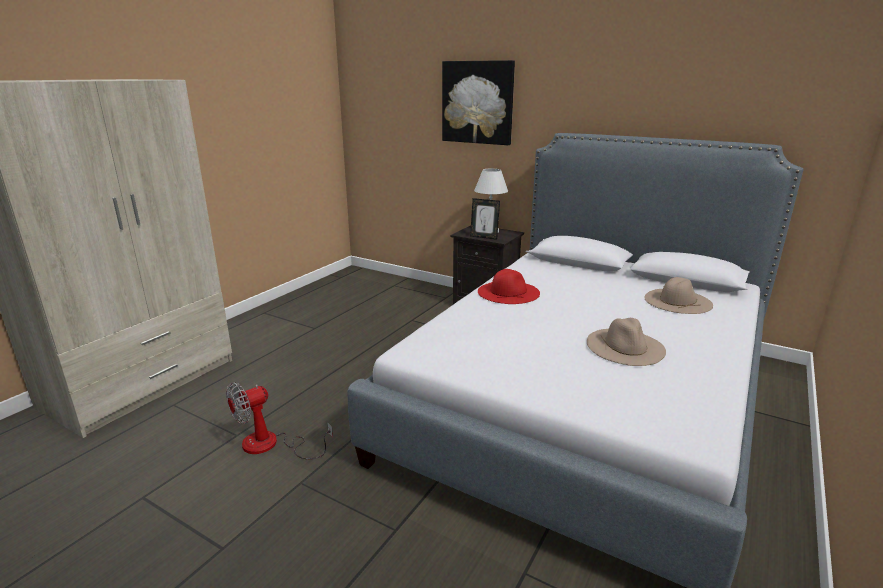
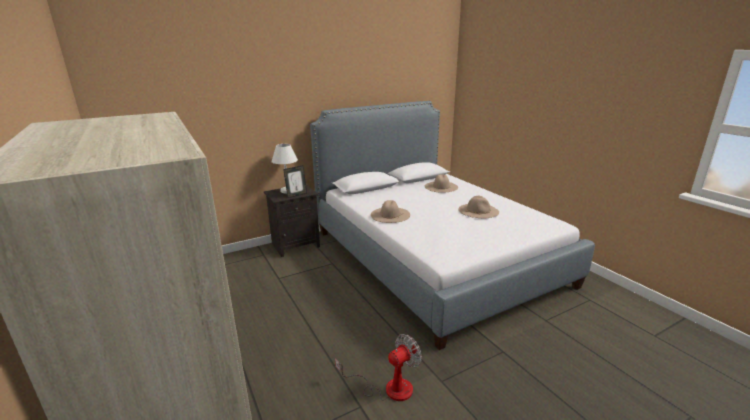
camera: 60 degrees left, 0 degrees up
(271, 445) = (388, 388): fan -> fan turned 120 degrees counterclockwise
(477, 102) = (252, 96): picture -> none
(508, 292) = (390, 214): red hat -> beige hat

